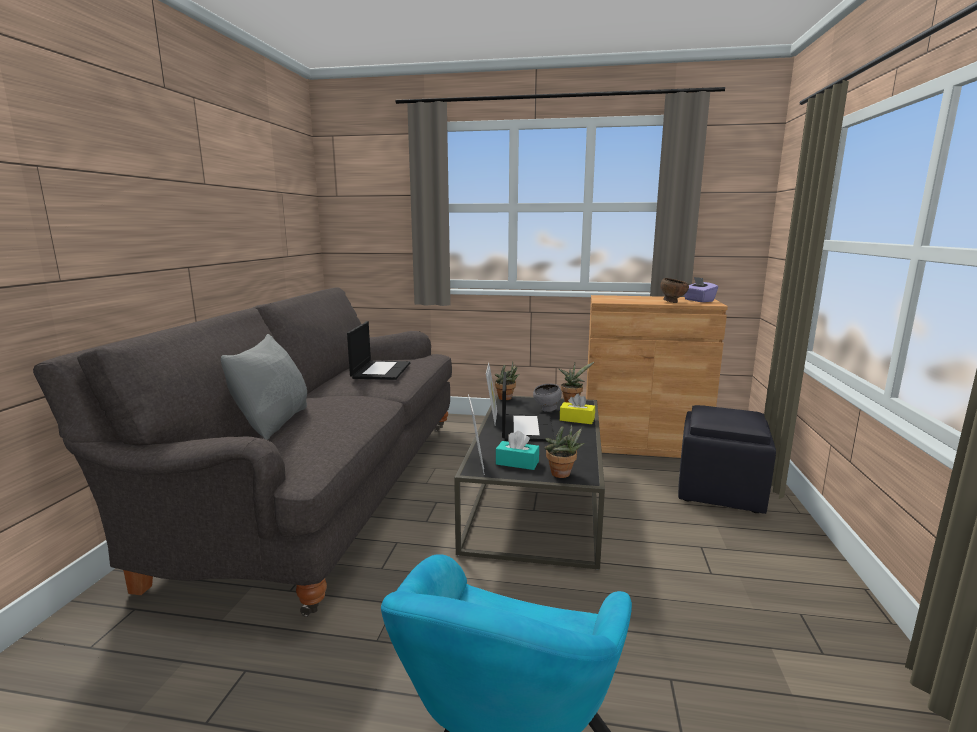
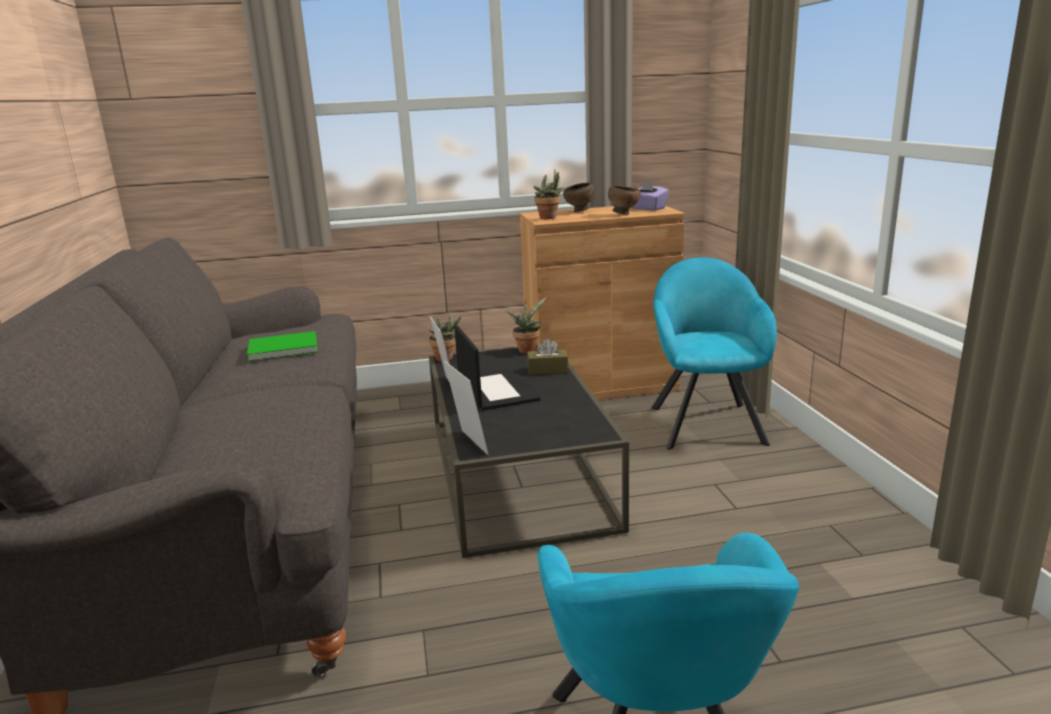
camera: 20 degrees left, 5 degrees up
(274, 423) = (193, 444): grey pillow -> none
(381, 370) = (281, 348): laptop -> green book
(517, 463) = (516, 433): turquoise tissue box -> none
(547, 410) = (505, 364): grey bowl -> none
(562, 475) = (575, 436): potted plant -> potted plant (550, 218)
(577, 419) = (547, 370): yellow tissue box -> brown tissue box
(638, 298) = (579, 211): none -> brown bowl
(720, 491) = (705, 422): black ottoman -> turquoise armchair

